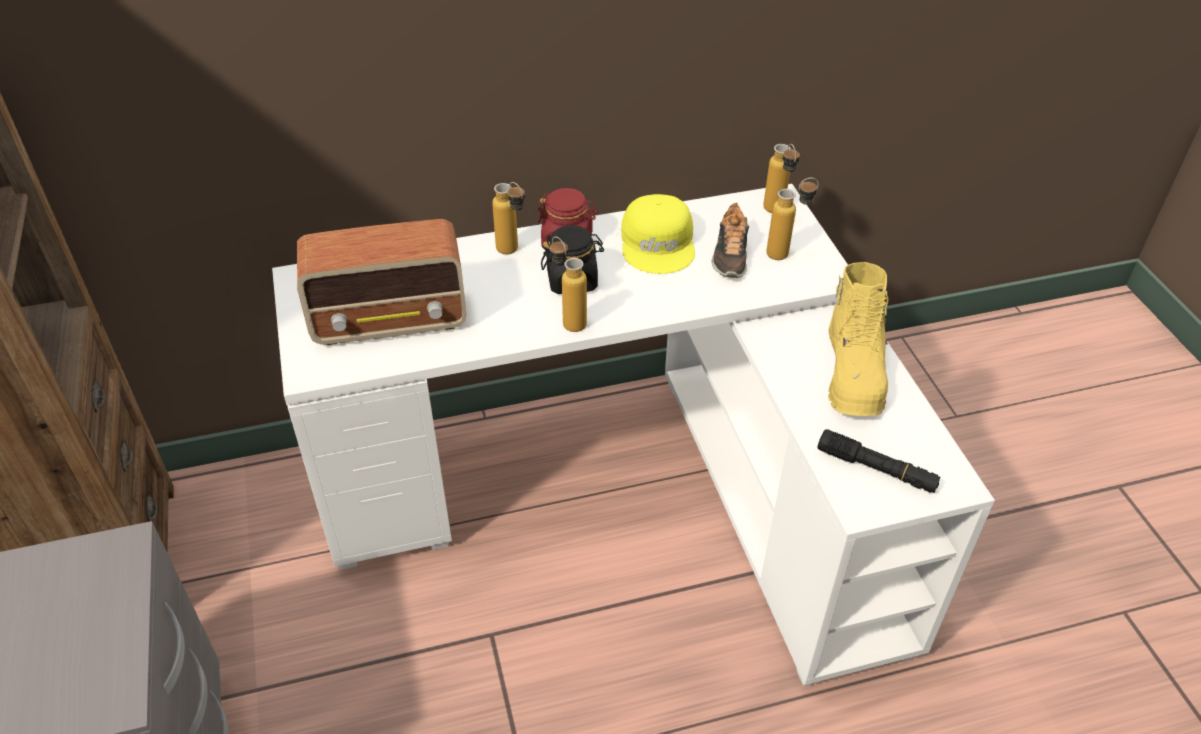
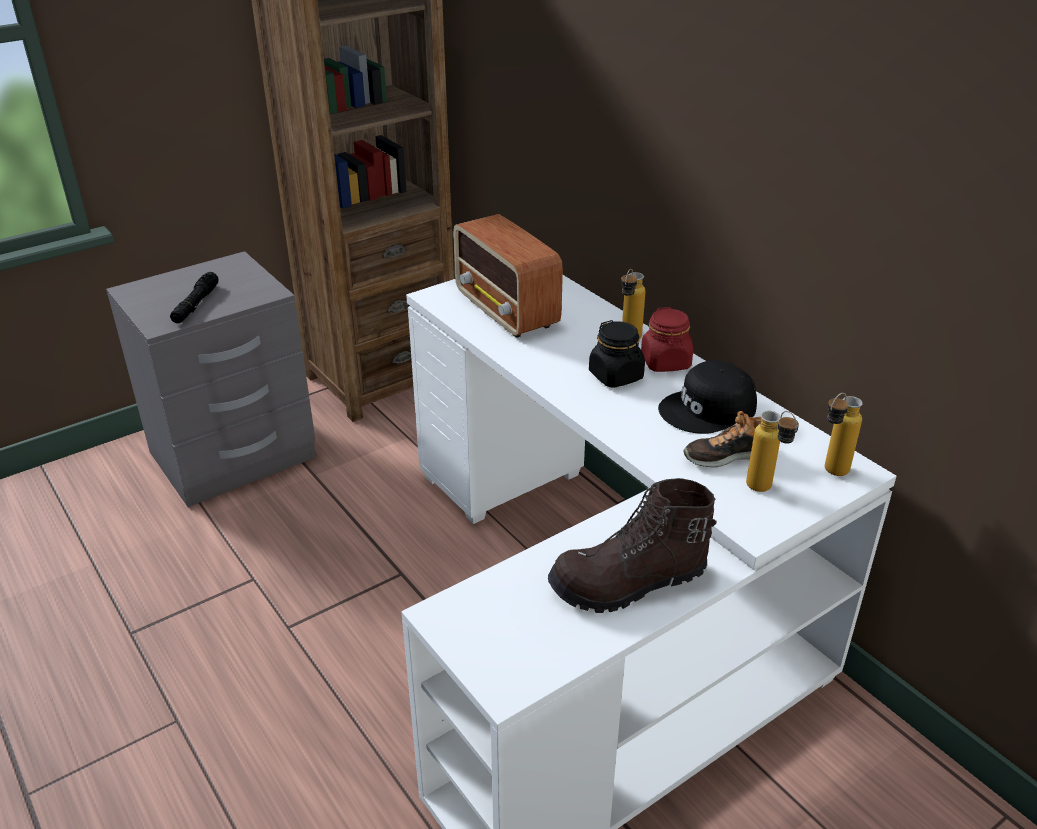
camera: 70 degrees right, 10 degrees down
(568, 320) = (564, 385): bottle -> none
(659, 243) = (708, 410): yellow cap -> black cap
(854, 374) = (629, 584): yellow boot -> brown boot
(876, 469) = (496, 619): black flashlight -> black flashlight (195, 305)

